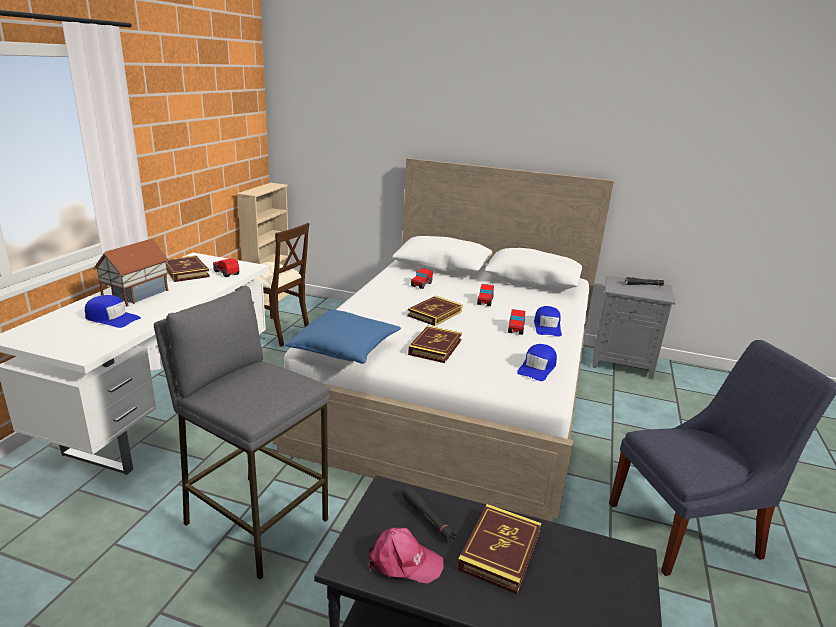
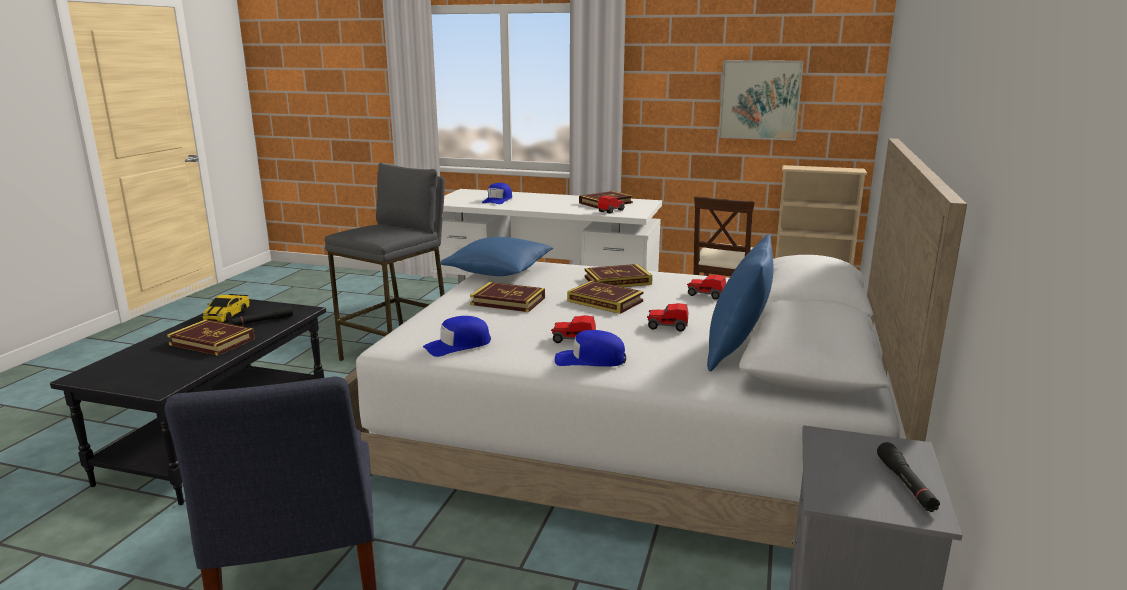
camera: 90 degrees right, 5 degrees down
(135, 295) = (545, 199): toy house -> none
(214, 141) = (759, 100): none -> picture
(384, 305) = (617, 281): none -> book
(403, 562) = (227, 316): pink cap -> toy car
(521, 291) = (737, 352): none -> blue pillow
(537, 368) = (458, 345): blue cap -> blue cap turned 60 degrees counterclockwise

